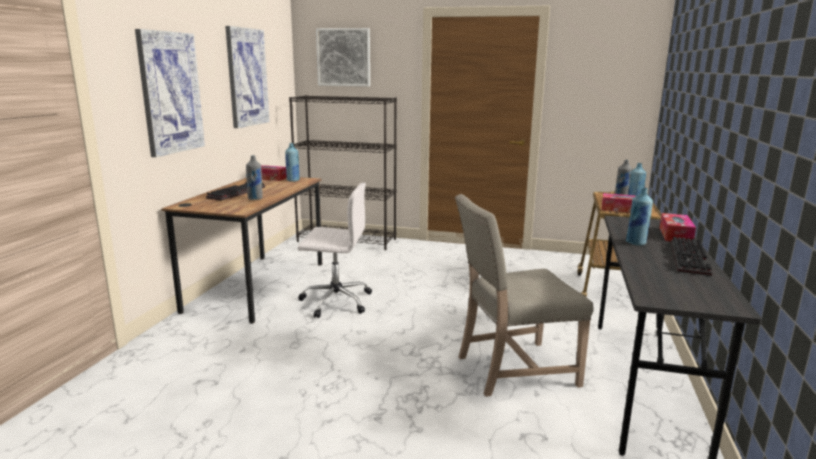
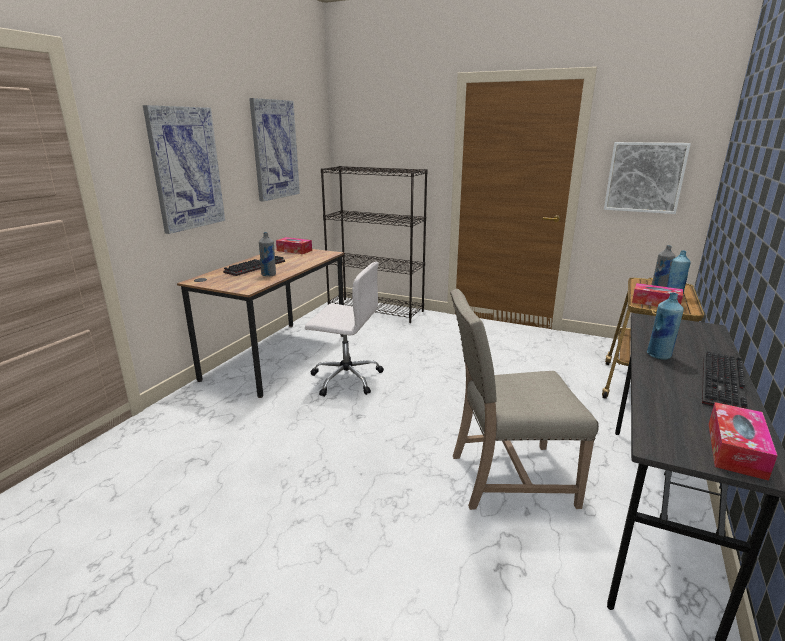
camera: 10 degrees right, 5 degrees up
(293, 180) = (315, 254): blue bottle -> none
(344, 57) = (377, 127): picture -> picture (644, 177)
(675, 235) = (712, 346): tissue box -> tissue box (736, 450)

